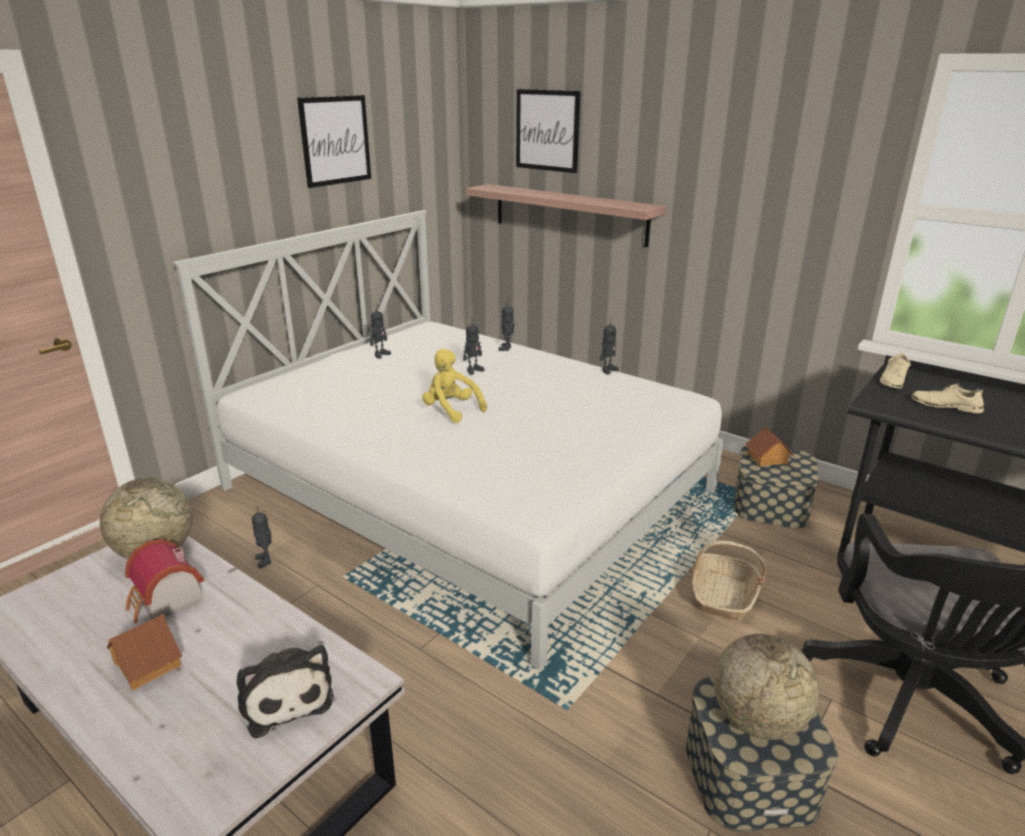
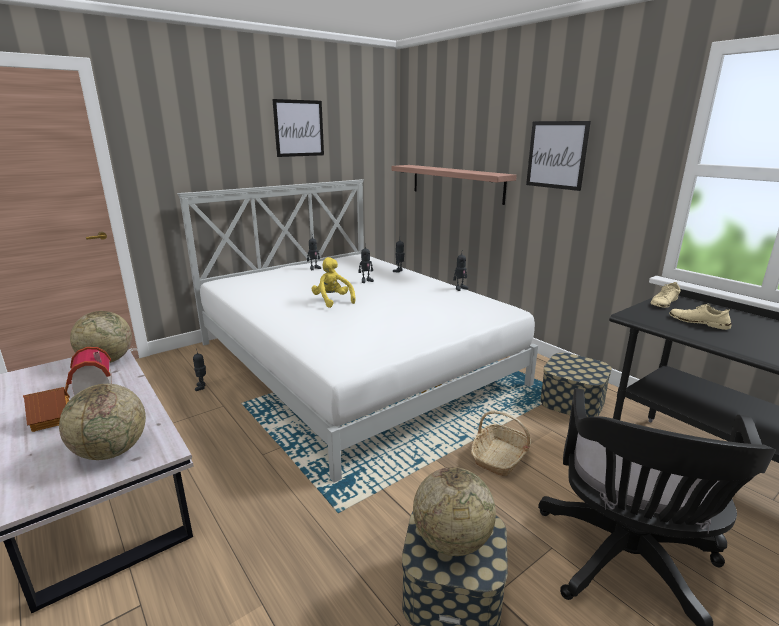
camera: 15 degrees right, 5 degrees down
(285, 696) = (112, 451): plush toy -> globe
(547, 130) = (444, 125): picture -> picture (556, 155)
(767, 458) = (570, 363): toy house -> none

